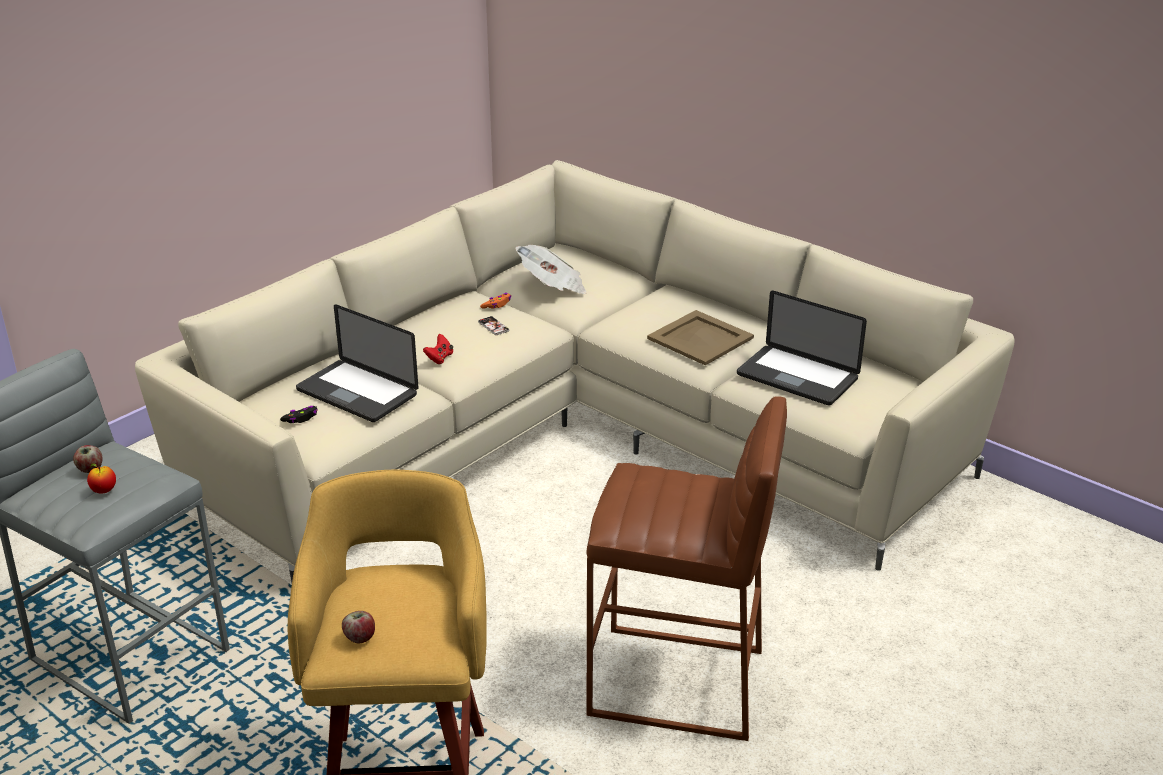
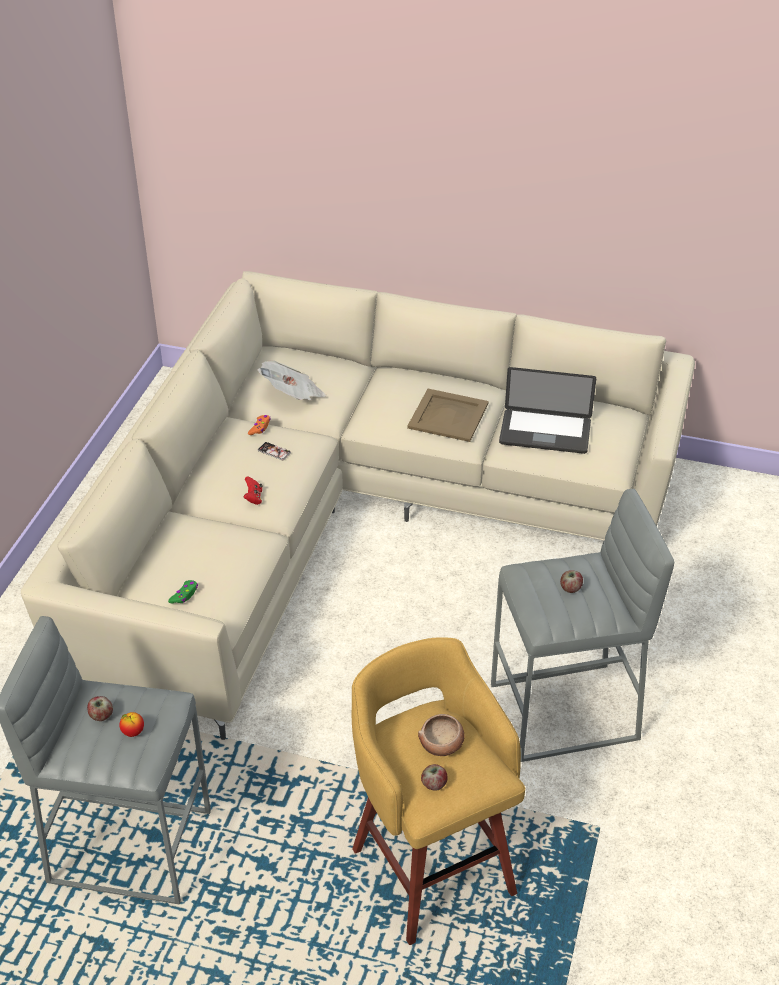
camera: 25 degrees left, 10 degrees up
(301, 418) = (184, 595): black game controller -> green game controller
(357, 392) = (211, 554): laptop -> none
(403, 603) = (442, 745): none -> bowl
(671, 498) = (570, 588): none -> apple
(678, 684) = (566, 712): brown stool -> grey stool

